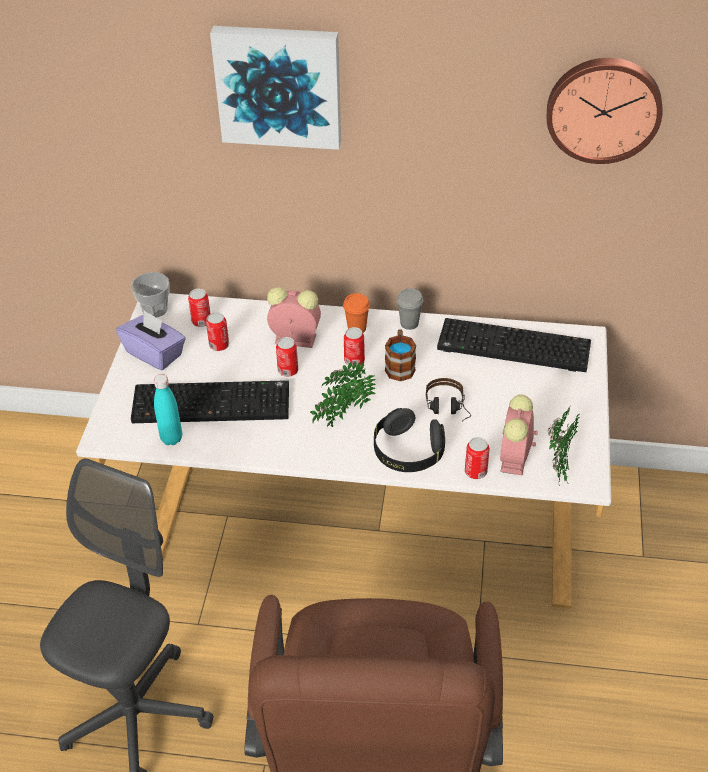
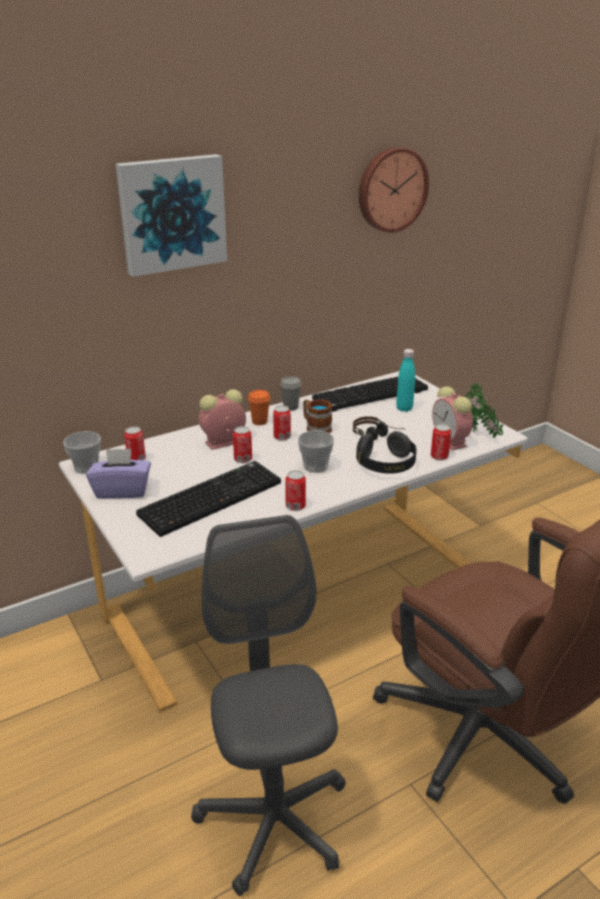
camera: 40 degrees left, 15 degrees down
(171, 438) = (207, 531): turquoise bottle -> turquoise bottle (404, 408)
(219, 345) = (170, 466): can -> can (295, 506)
(341, 416) = (315, 466): potted plant -> cup

